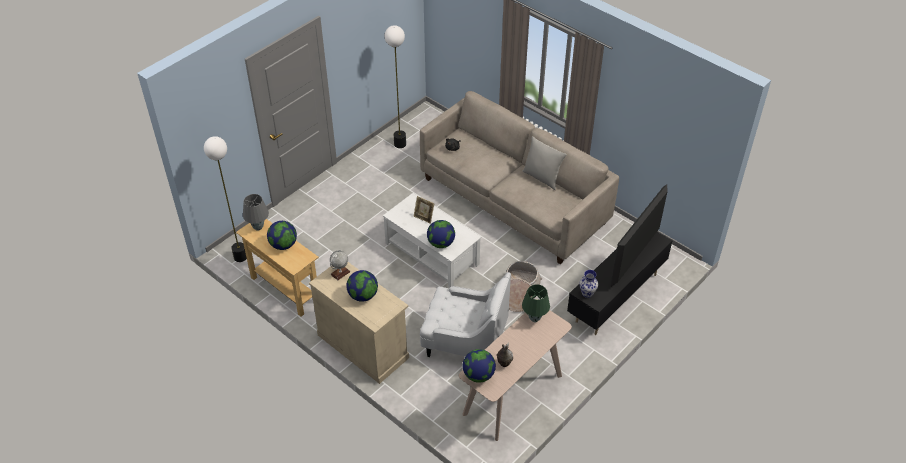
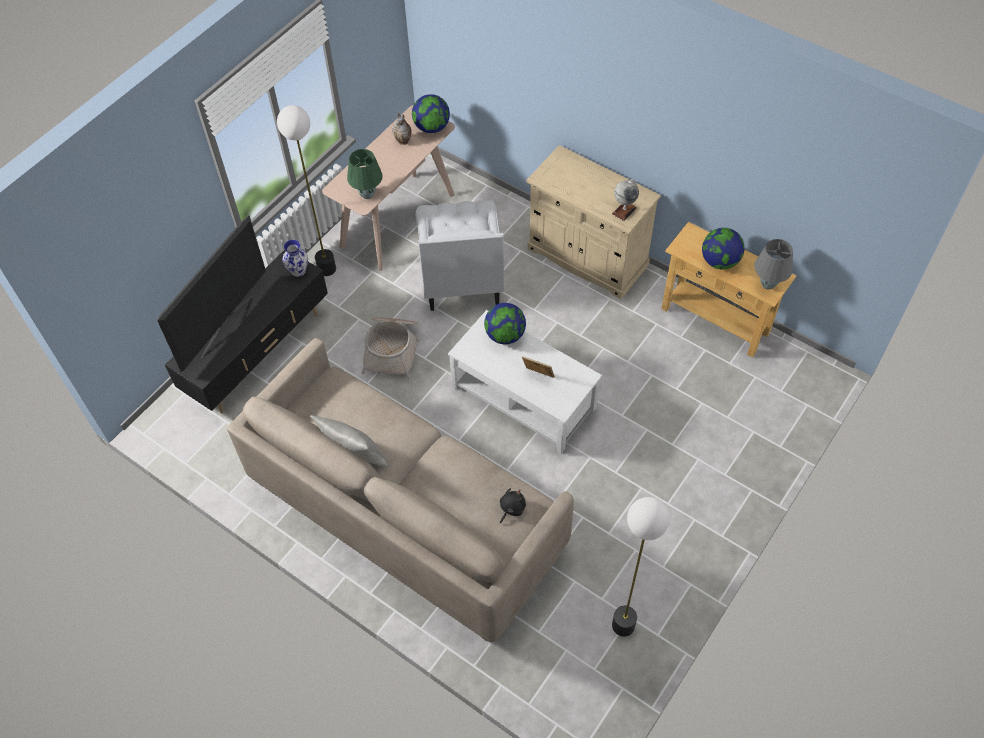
camera: 175 degrees right, 10 degrees up
(240, 257) = (800, 363): floor lamp -> floor lamp (327, 269)
(363, 295) = (585, 185): globe -> none
(464, 343) = (461, 274): white armchair -> white armchair turned 105 degrees counterclockwise

